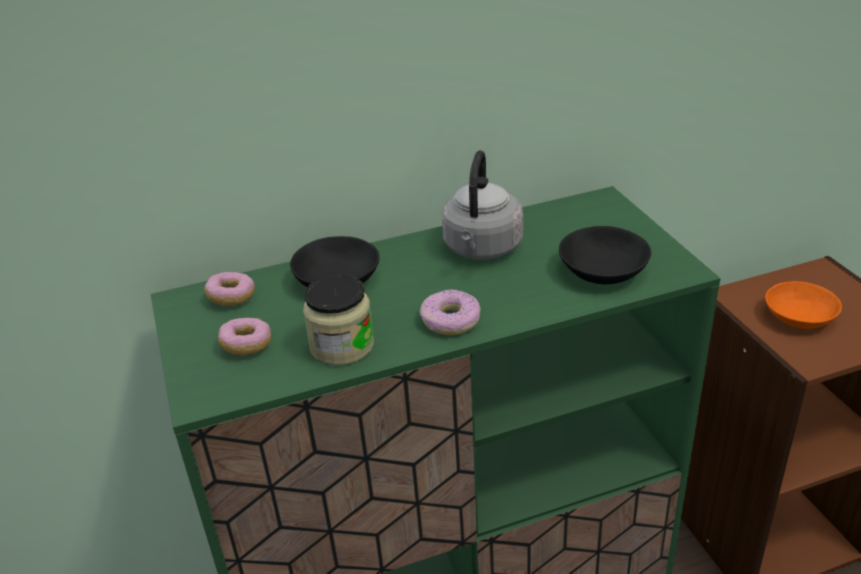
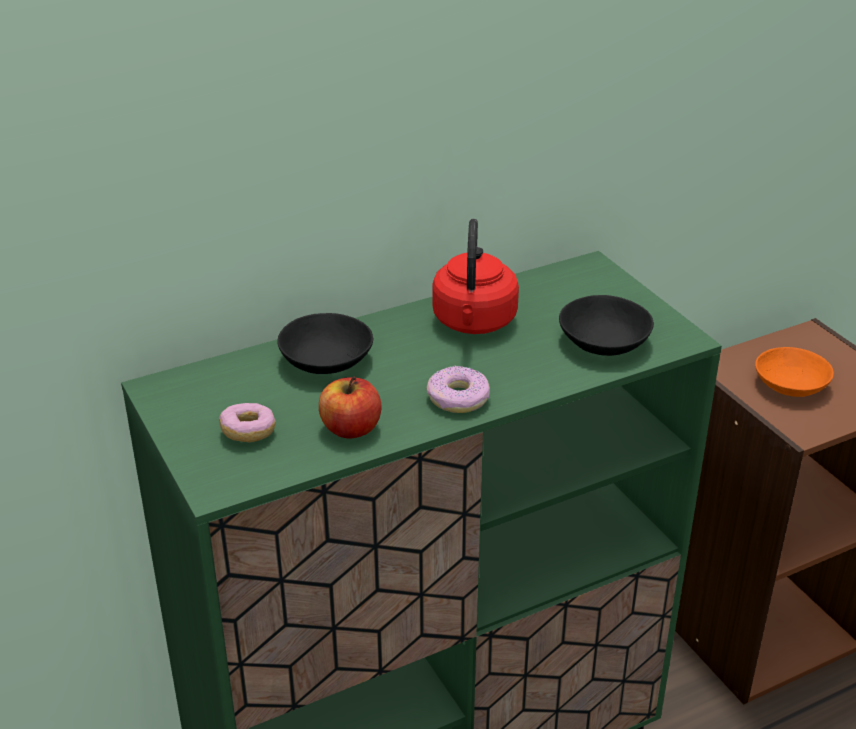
camera: 10 degrees left, 0 degrees up
(232, 298) = (215, 383): donut -> none
(342, 346) = (351, 429): jar -> apple
(482, 249) = (474, 323): grey kettle -> red kettle

